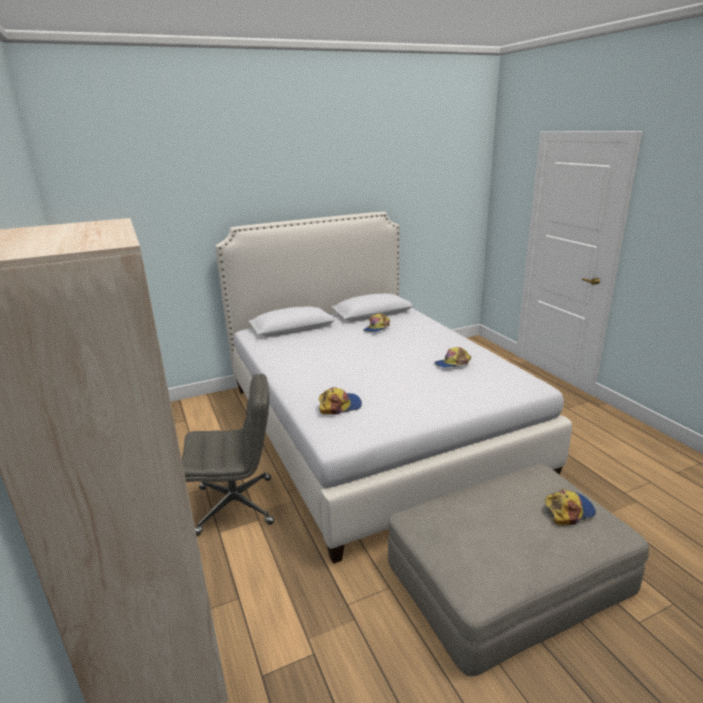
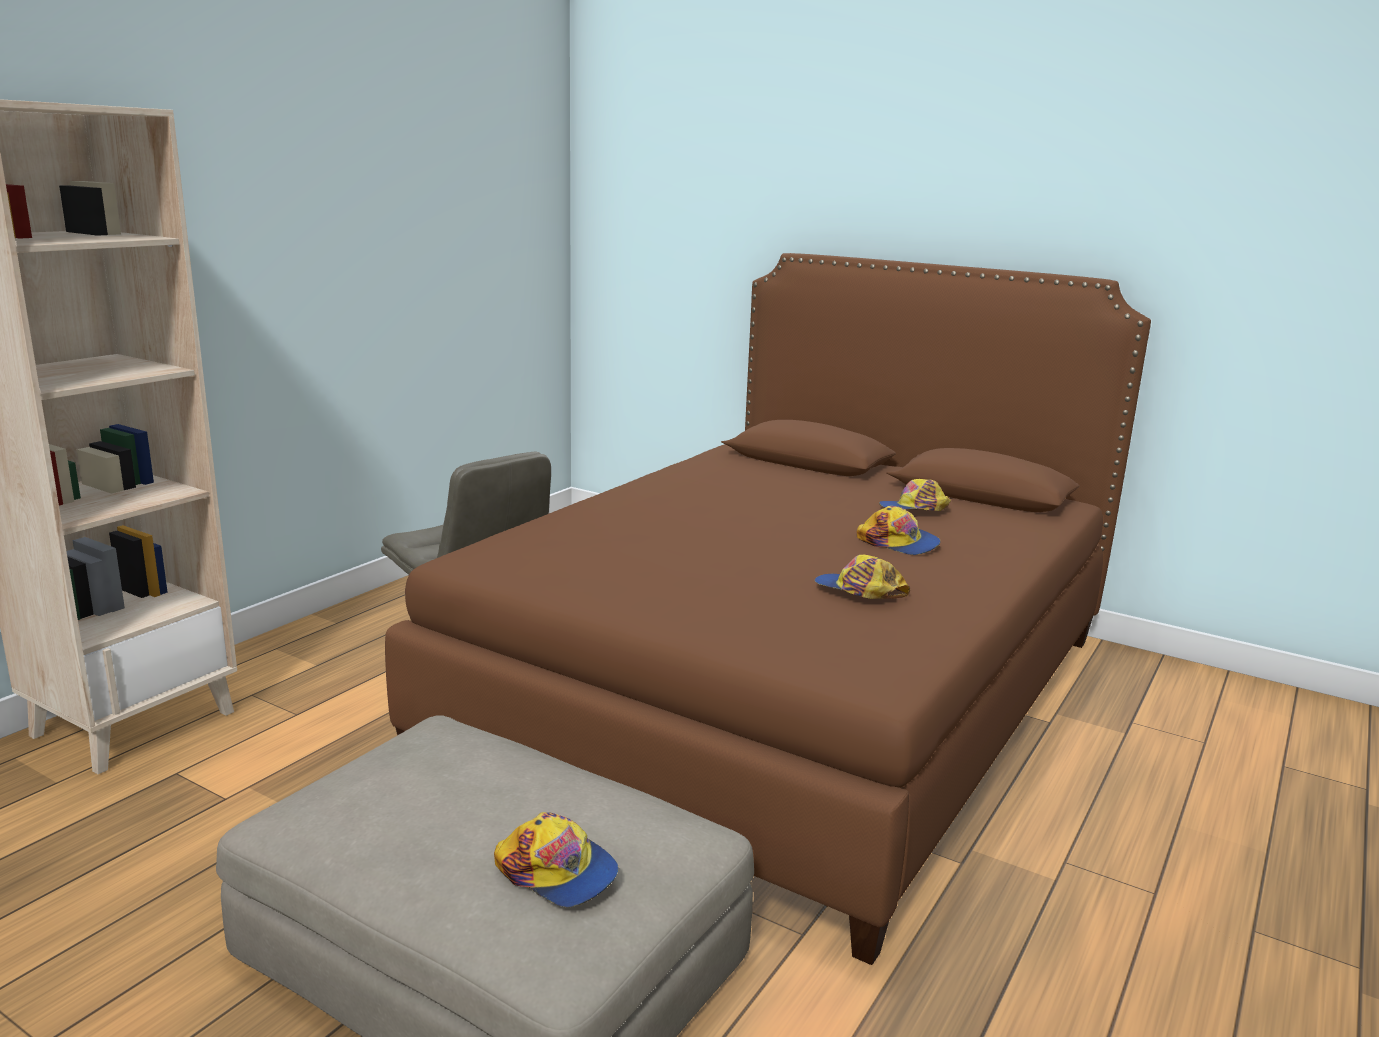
camera: 55 degrees right, 5 degrees down
(340, 405) = (564, 539): cap -> cap (899, 543)
(371, 428) = (789, 693): white bed -> brown bed

